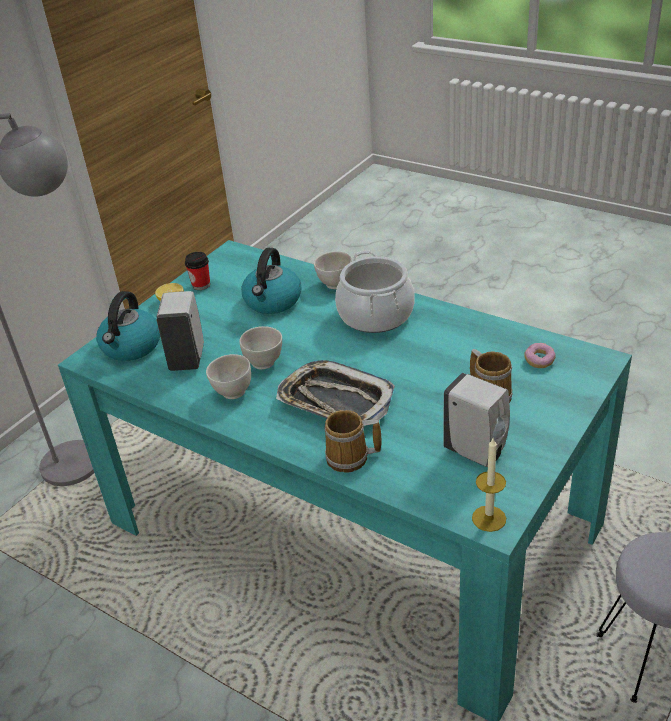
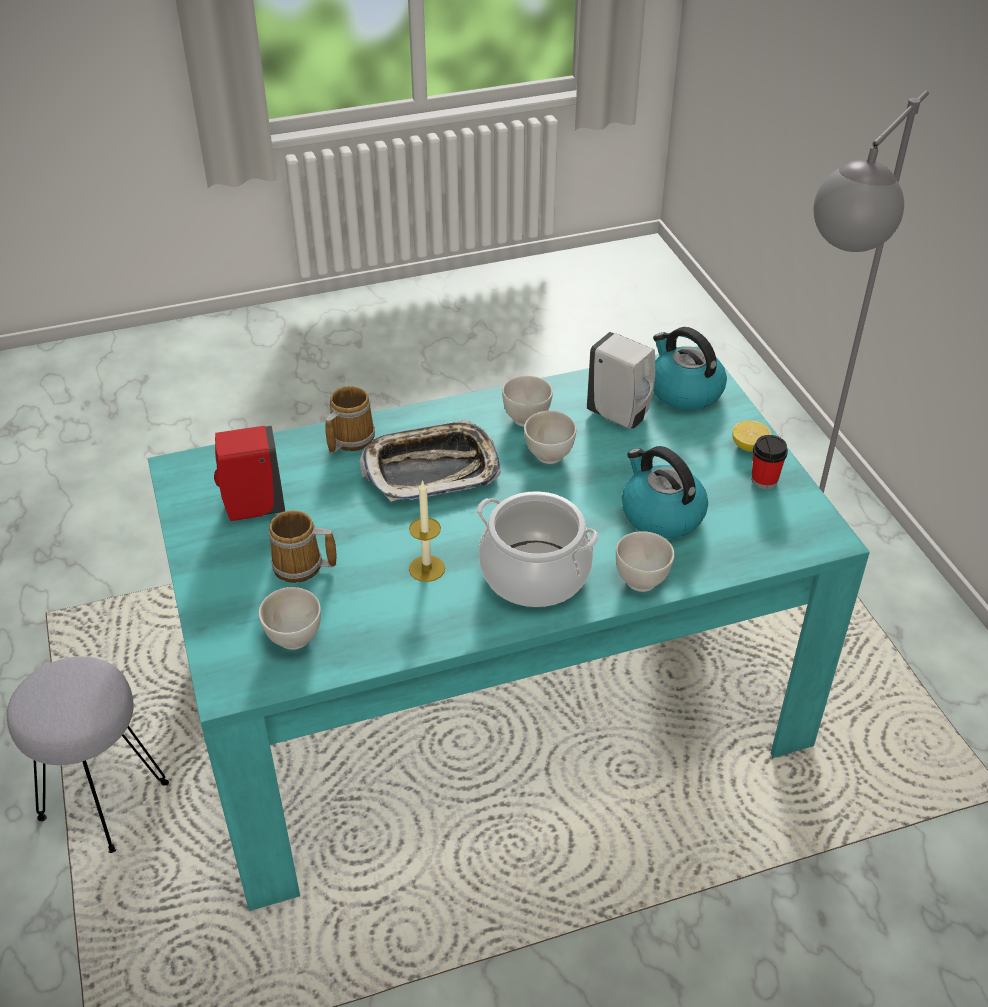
camera: 125 degrees right, 5 degrees up
(477, 452) = (252, 509): white soap dispenser -> red soap dispenser
(489, 518) = (187, 469): candle -> candle (427, 568)
(539, 361) = (294, 639): donut -> white bowl

